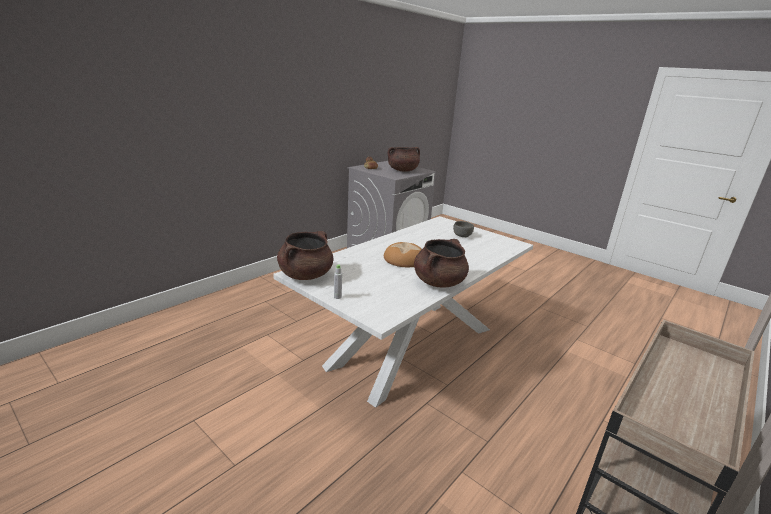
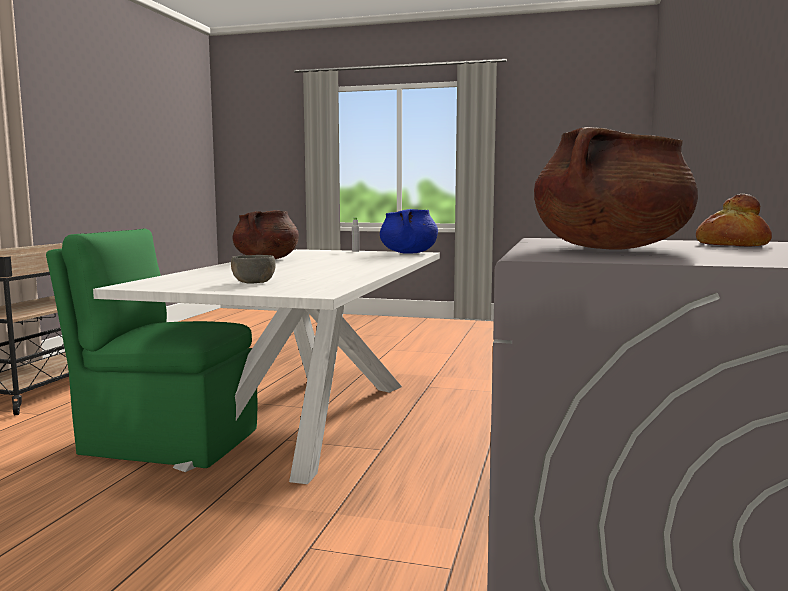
camera: 155 degrees right, 15 degrees down
(306, 275) = (408, 253): brown cooking pot -> blue cooking pot
(403, 259) = (327, 263): bread -> none
(496, 352) = (167, 441): none -> green chair

